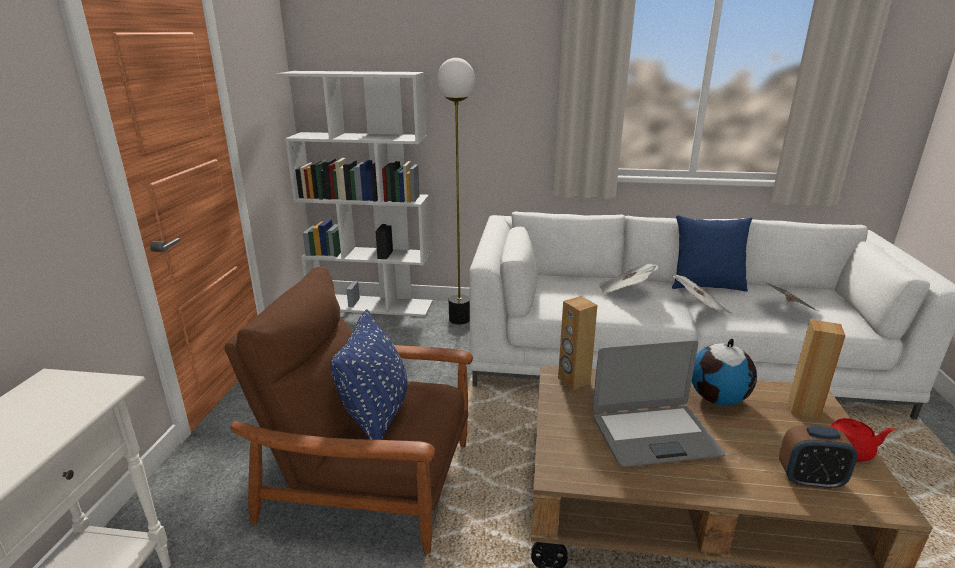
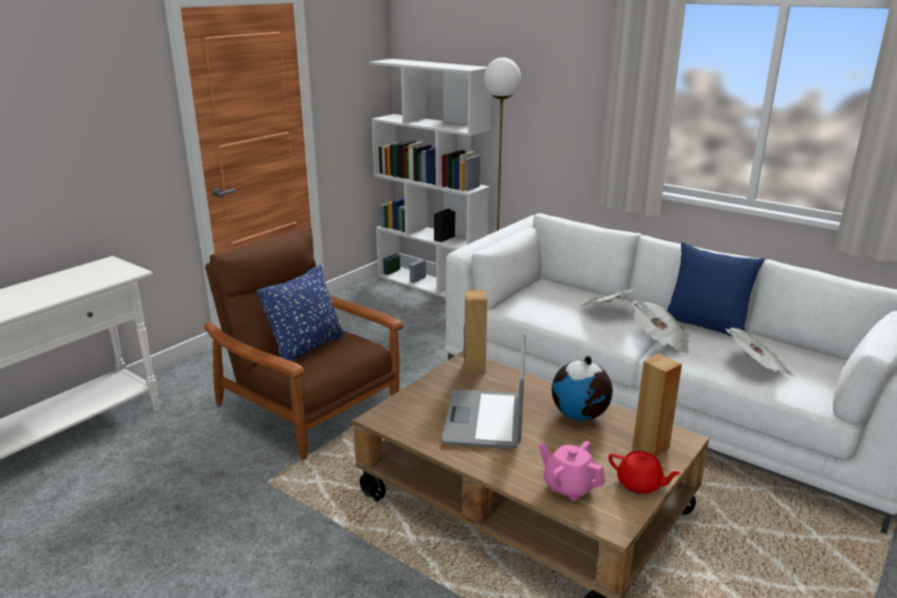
camera: 30 degrees right, 0 degrees up
(654, 435) = (485, 420): laptop -> laptop turned 75 degrees clockwise
(809, 480) = (569, 487): alarm clock -> pink teapot

